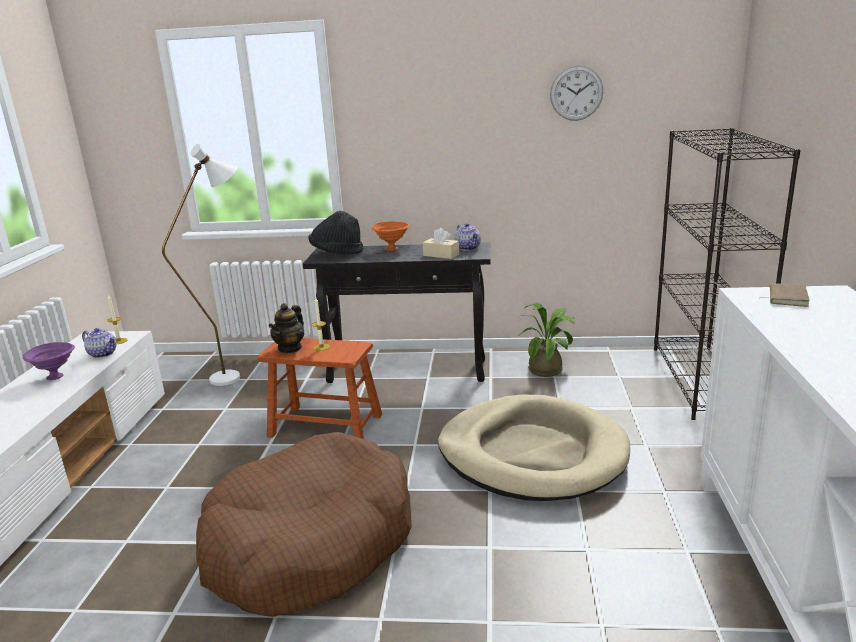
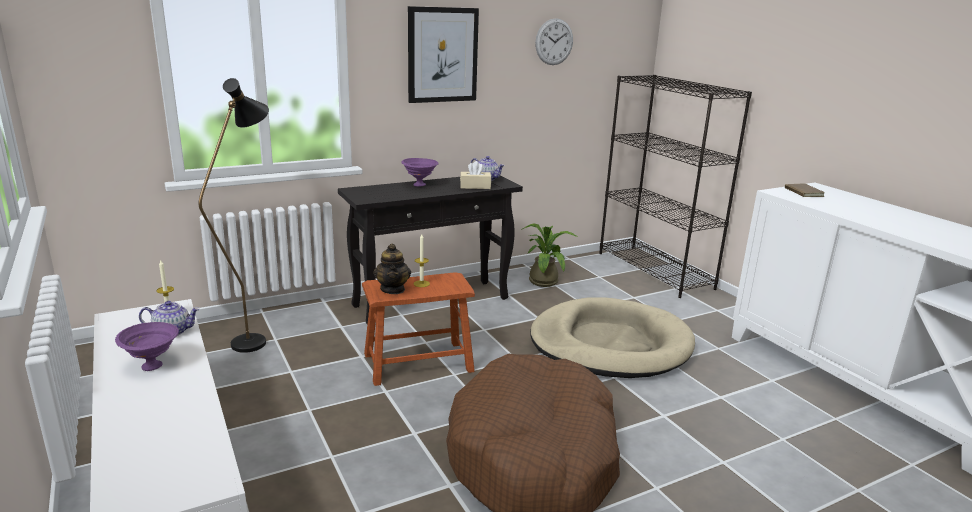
camera: 35 degrees left, 0 degrees up
(235, 375) = (256, 338): white floor lamp -> black floor lamp
(336, 253) = (372, 192): black hat -> none
(392, 249) = (419, 184): orange bowl -> purple bowl
(434, 114) = (442, 55): none -> picture

